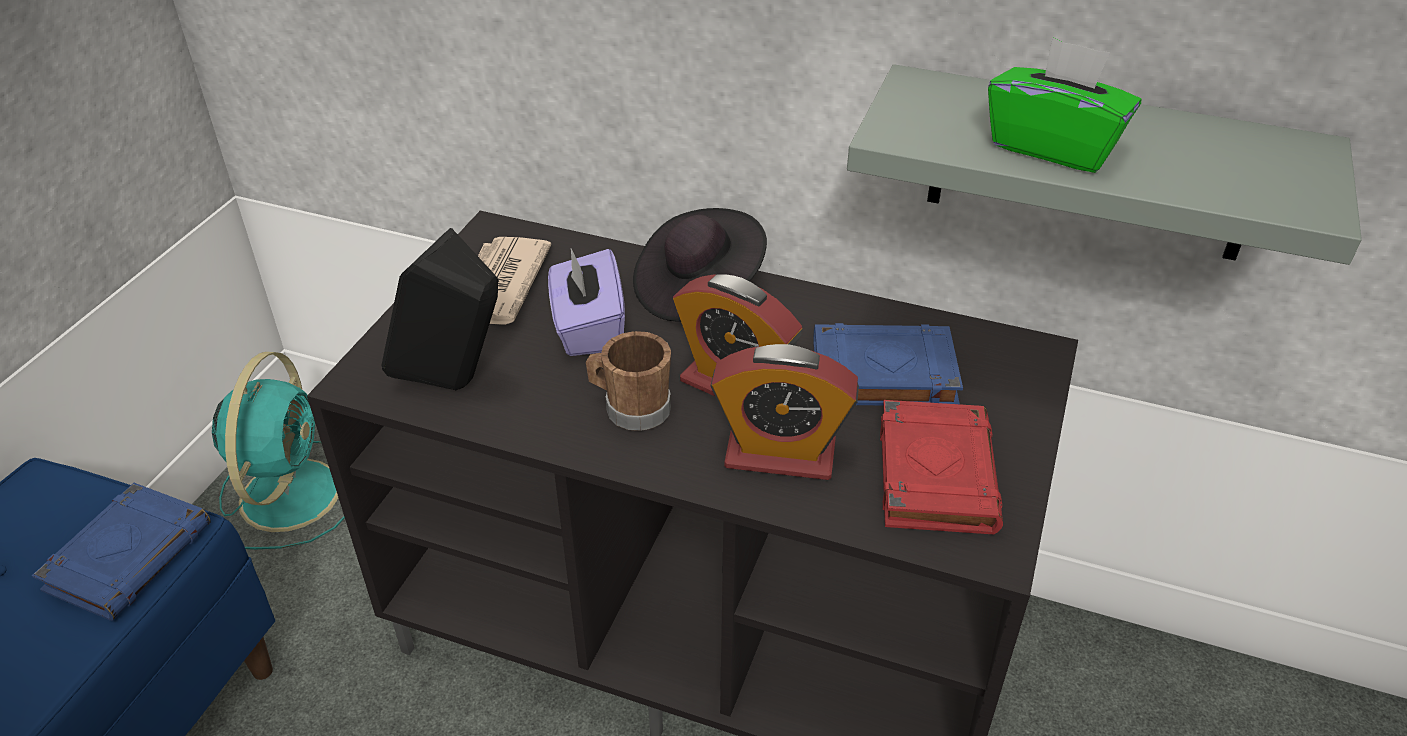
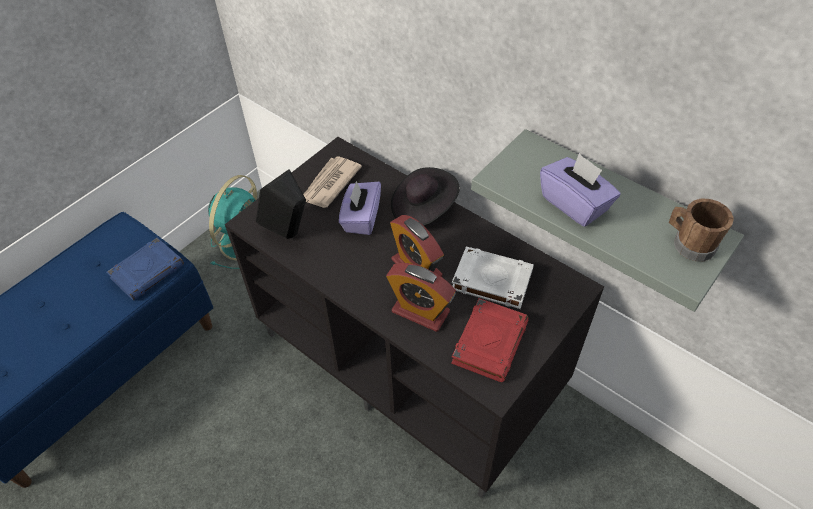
camera: 20 degrees right, 10 degrees up
(631, 408) = (362, 268): brown mug -> brown mug (689, 243)
(881, 374) = (491, 280): blue book -> white book
(1053, 146) = (575, 204): green tissue box -> purple tissue box

